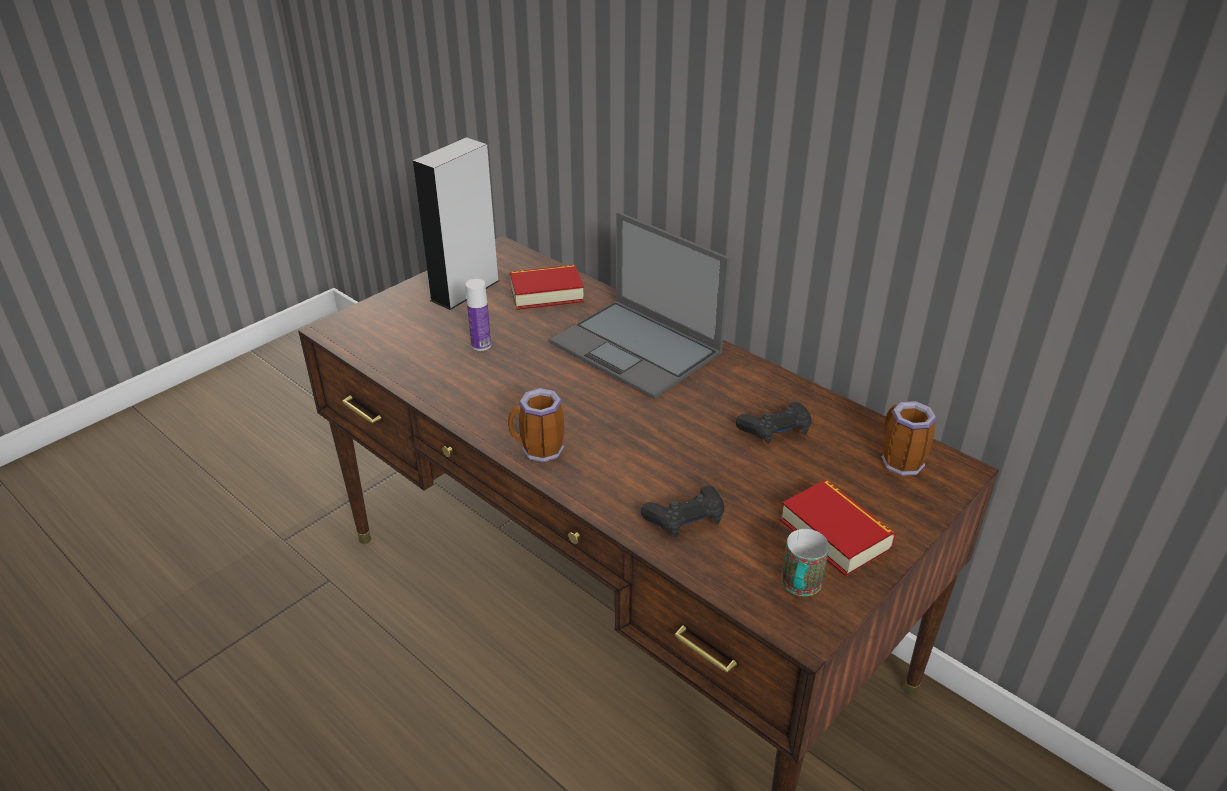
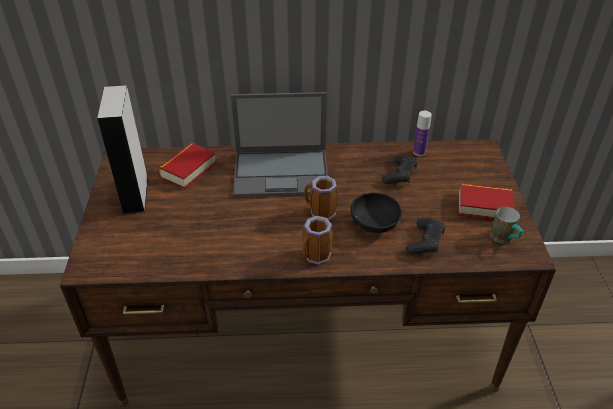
camera: 45 degrees left, 5 degrees up
(481, 345) = (197, 221): bottle -> bottle (419, 152)
(652, 463) = (374, 226): none -> black bowl
(898, 461) = (461, 158): mug -> mug (320, 213)

